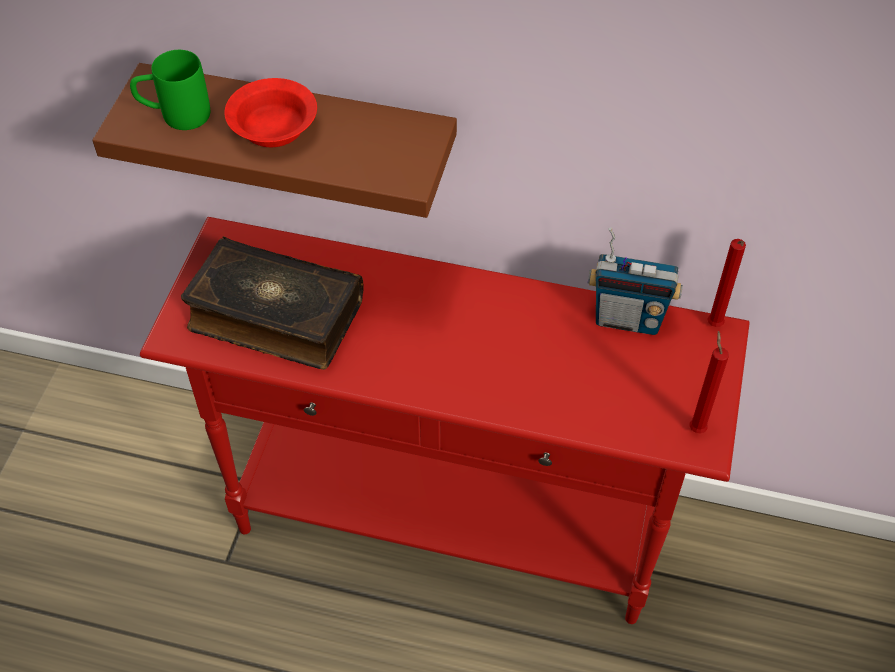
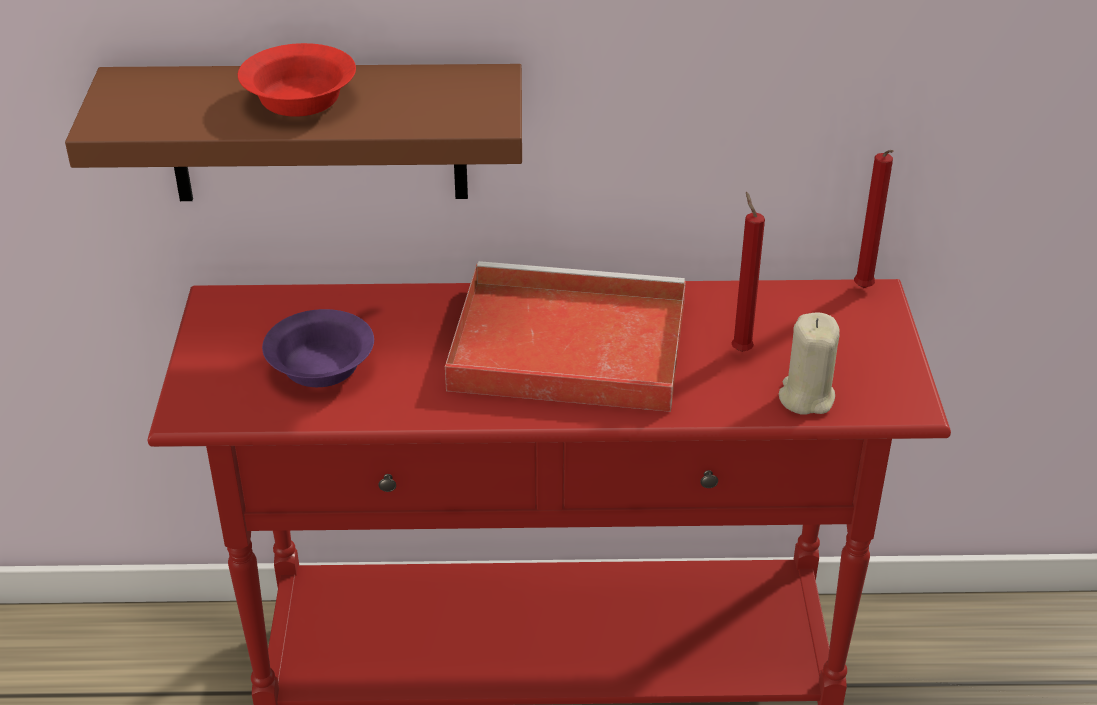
camera: 15 degrees left, 15 degrees down
(175, 115) = (167, 105): green mug -> none
(275, 316) = (319, 368): book -> purple bowl
(460, 333) = (563, 346): none -> red tray
(627, 319) = (760, 299): radio -> none
(627, 422) = (806, 397): none -> beige candle
(696, 427) = (889, 387): red candle -> red candle (740, 349)

